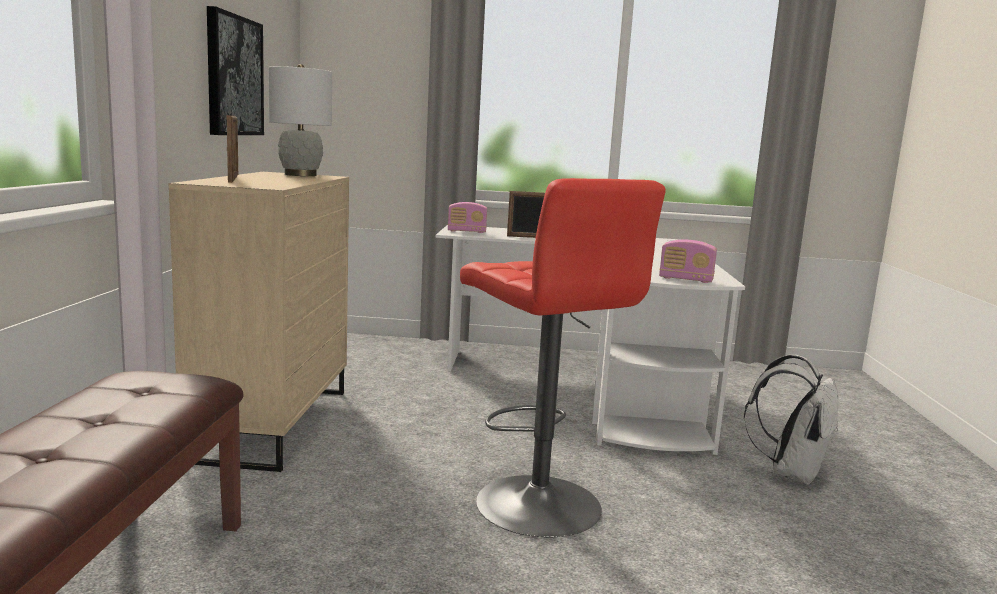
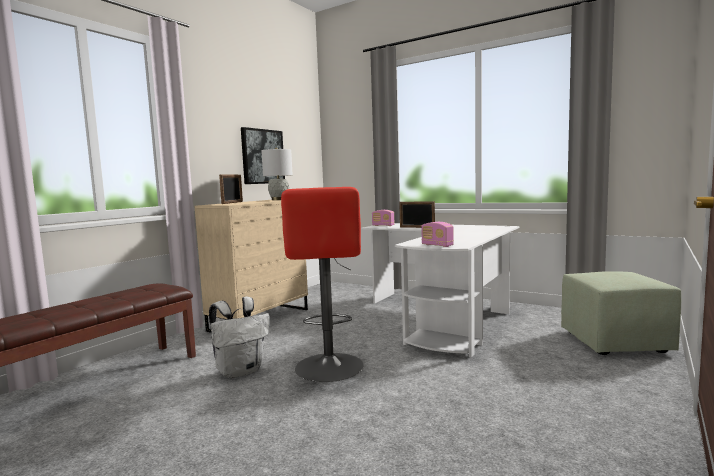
camera: 30 degrees right, 5 degrees down
(790, 472) = (507, 372): white backpack -> white backpack (240, 371)
(844, 409) = (616, 343): none -> green ottoman

